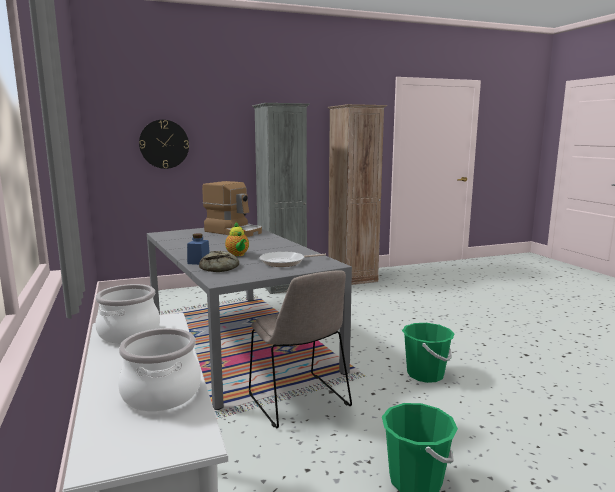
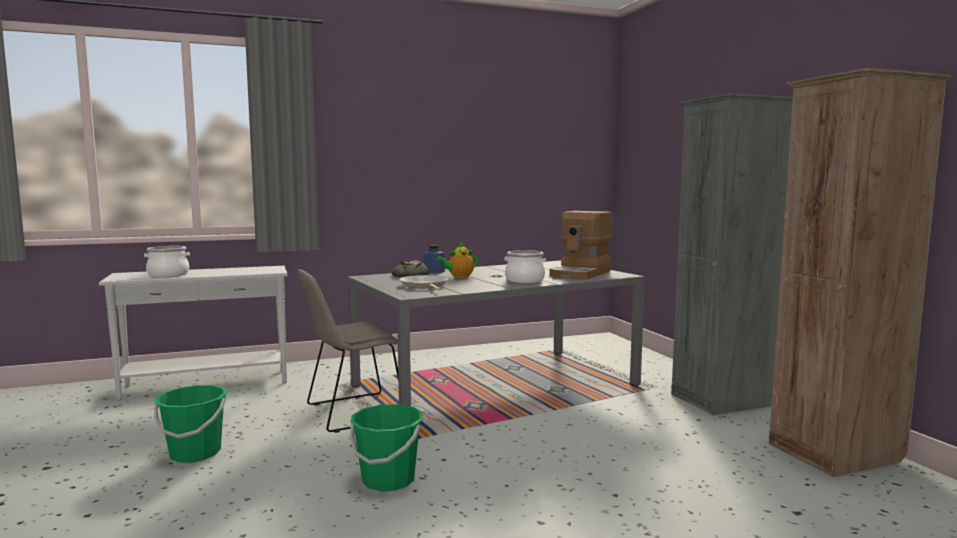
camera: 90 degrees right, 5 degrees down
(130, 333) = (257, 269): cooking pot -> cooking pot (524, 280)
(164, 144) = (663, 168): wall clock -> none

